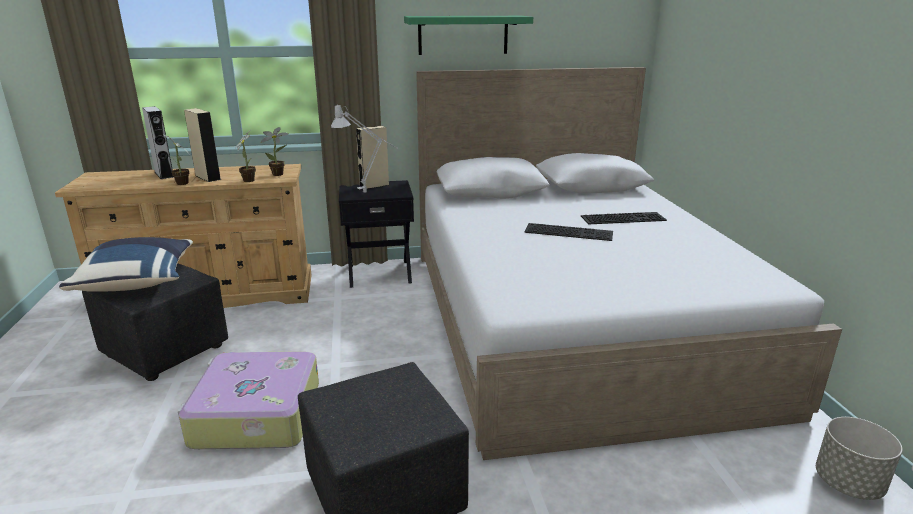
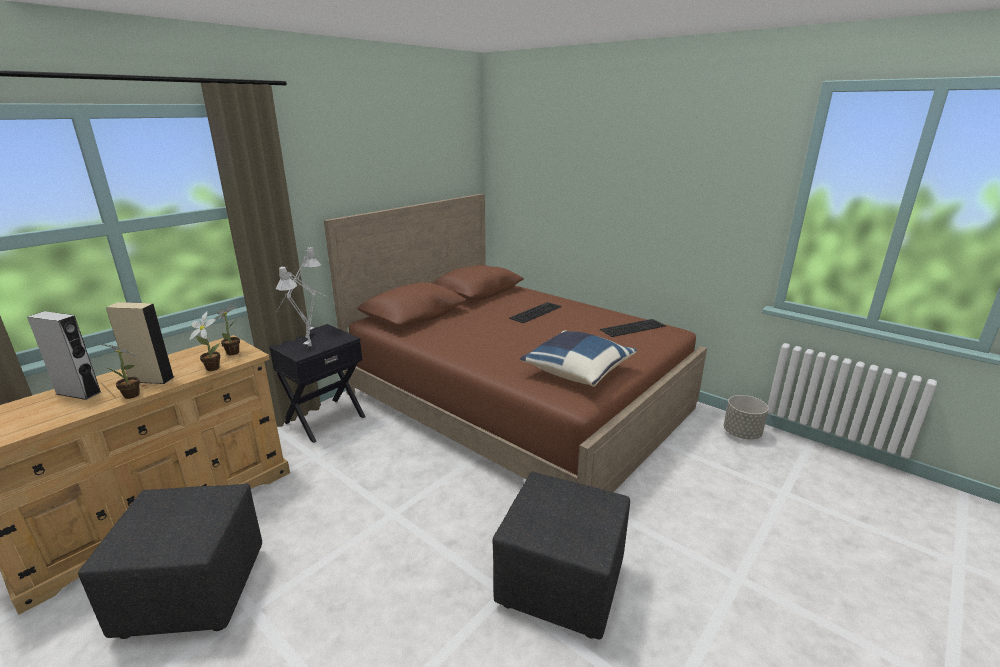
camera: 40 degrees left, 0 degrees up
(138, 282) = (154, 528): blue pillow -> blue pillow (577, 372)
(255, 415) = (381, 592): suitcase -> none
(374, 186) = (305, 337): beige speaker -> grey table lamp
(463, 35) = (356, 182): green shelf -> none
(569, 231) = (521, 332): keyboard -> keyboard (632, 327)
(572, 321) = (518, 399): white bed -> brown bed

